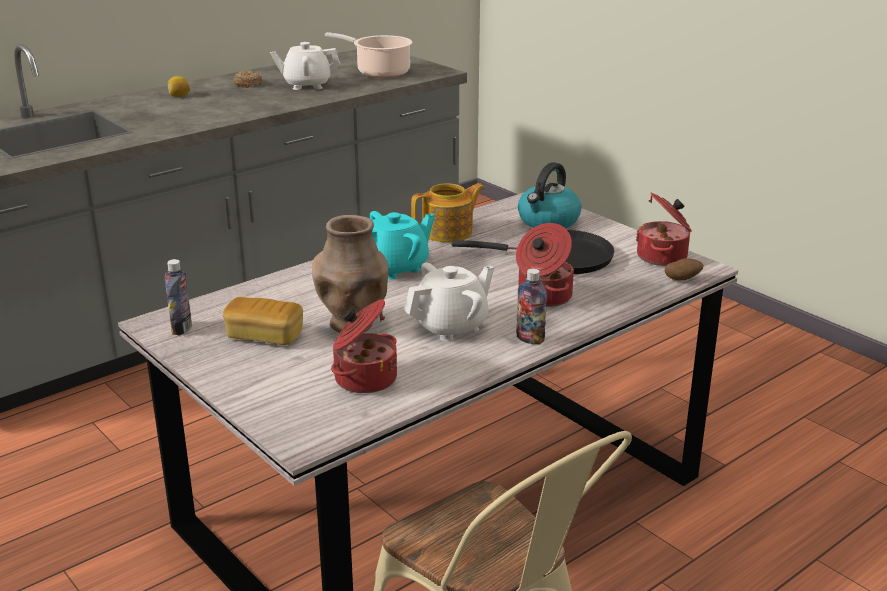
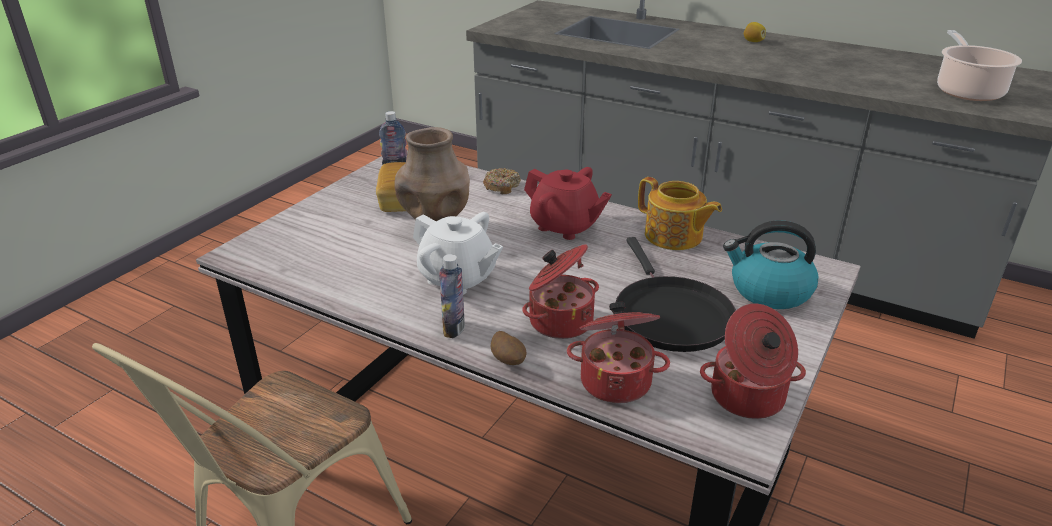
camera: 70 degrees right, 5 degrees up
(247, 84) = (825, 54): donut -> donut (501, 186)
(307, 85) = (864, 72): white teapot -> none
(364, 378) = (342, 256): cooking pot -> cooking pot (616, 380)
(396, 268) = (565, 226): turquoise teapot -> red teapot
(682, 279) = (687, 424): potato -> potato (508, 361)

